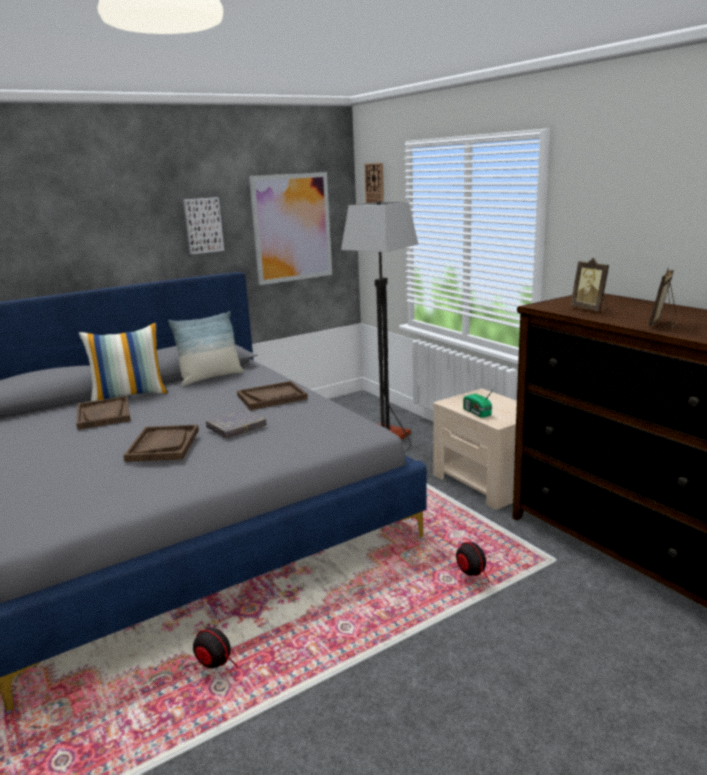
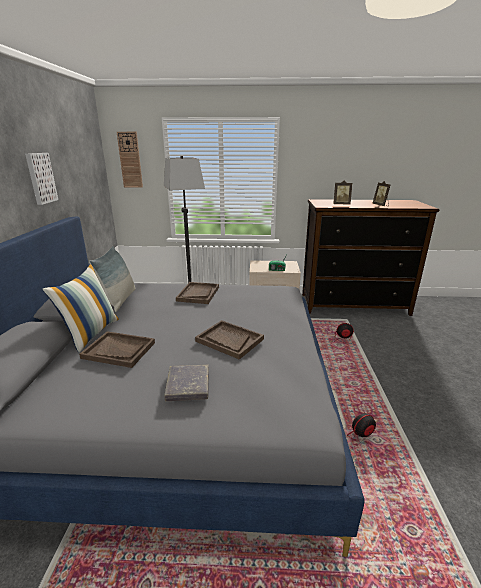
camera: 55 degrees left, 5 degrees up
(236, 427) = (229, 314): grey book -> grey book (188, 385)
(292, 228) = (83, 179): picture -> none

